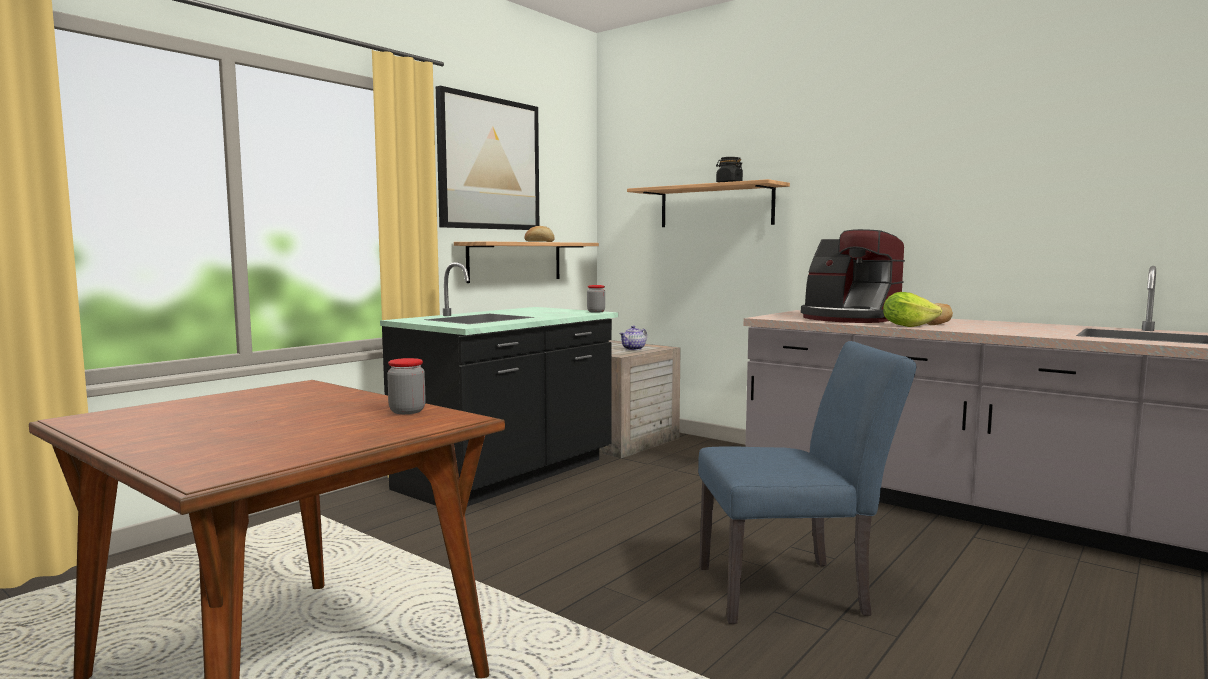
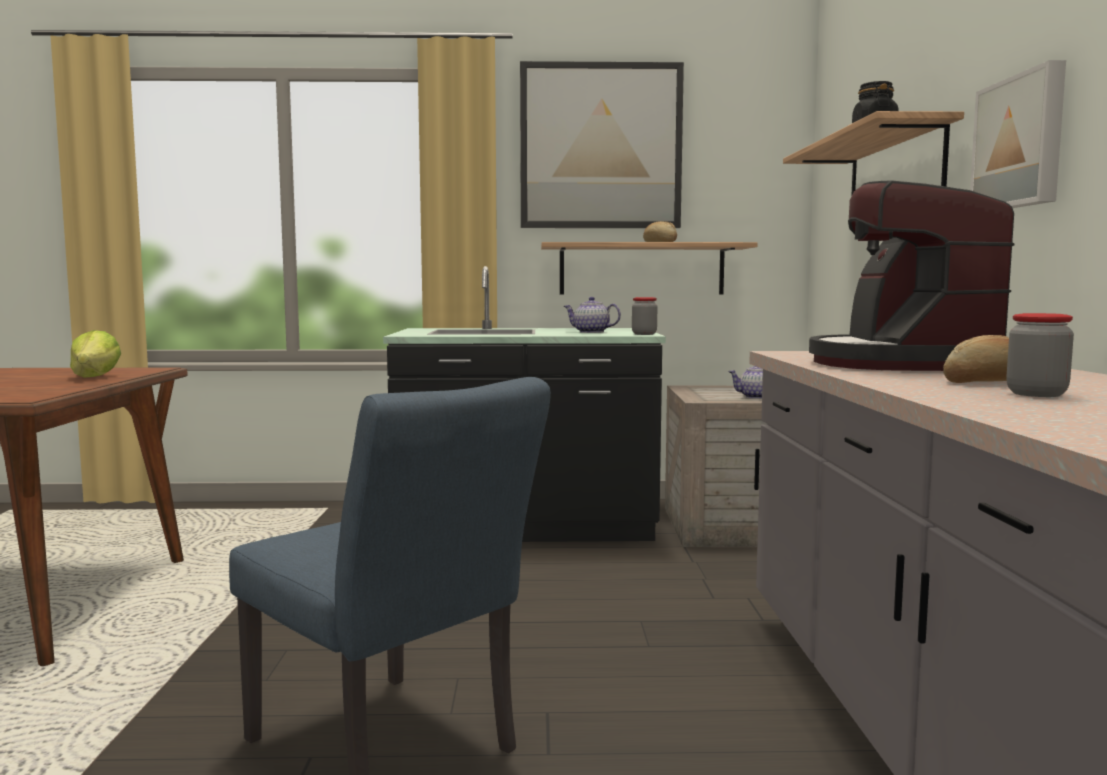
camera: 50 degrees right, 0 degrees up
(407, 411) = (45, 390): jar -> jar (1036, 394)
(552, 313) = (591, 332): none -> teapot
(843, 206) = (1021, 143): none -> picture
(907, 326) = (884, 378): lettuce -> lettuce (96, 377)

